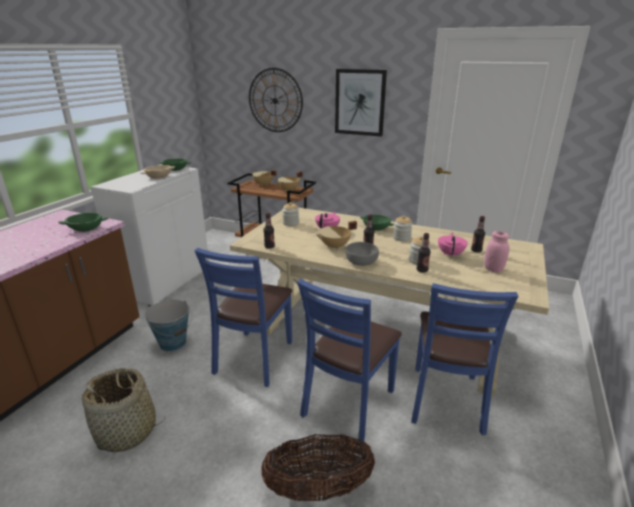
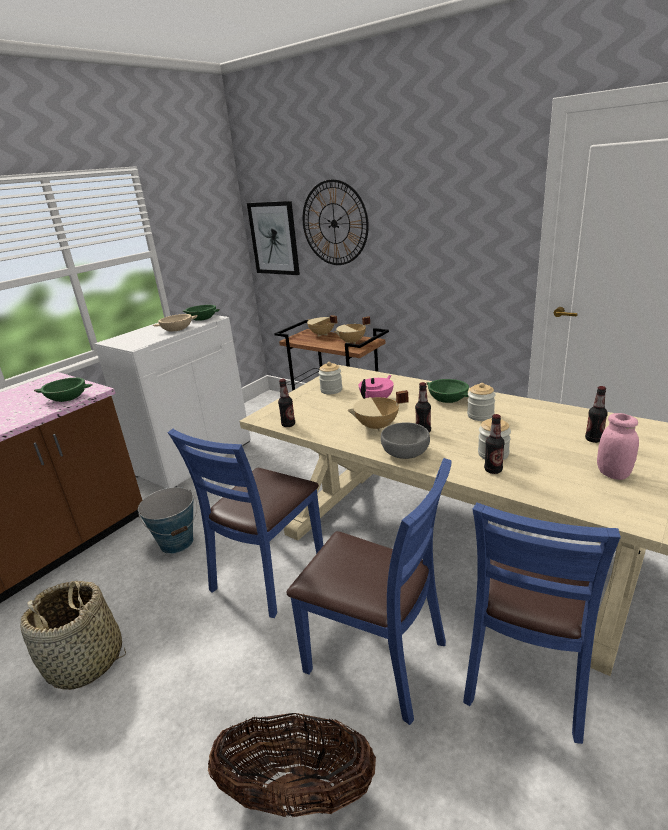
camera: 15 degrees right, 0 degrees up
(348, 404) = (377, 659): blue chair -> blue chair turned 105 degrees counterclockwise
(360, 102) = (443, 218): picture -> picture (274, 238)
(451, 254) = (549, 444): pink teapot -> none

